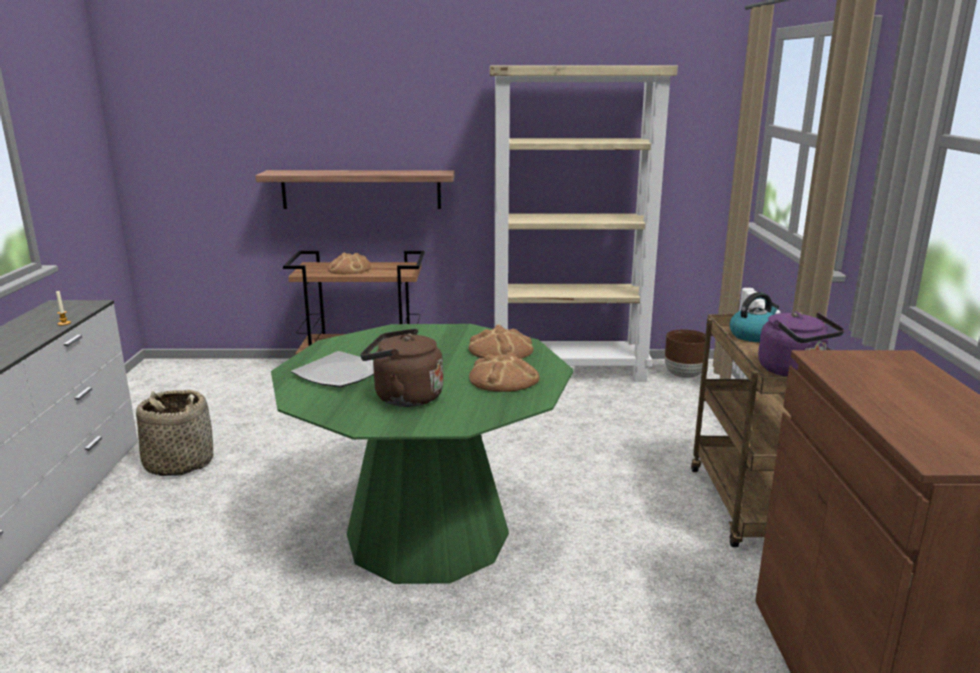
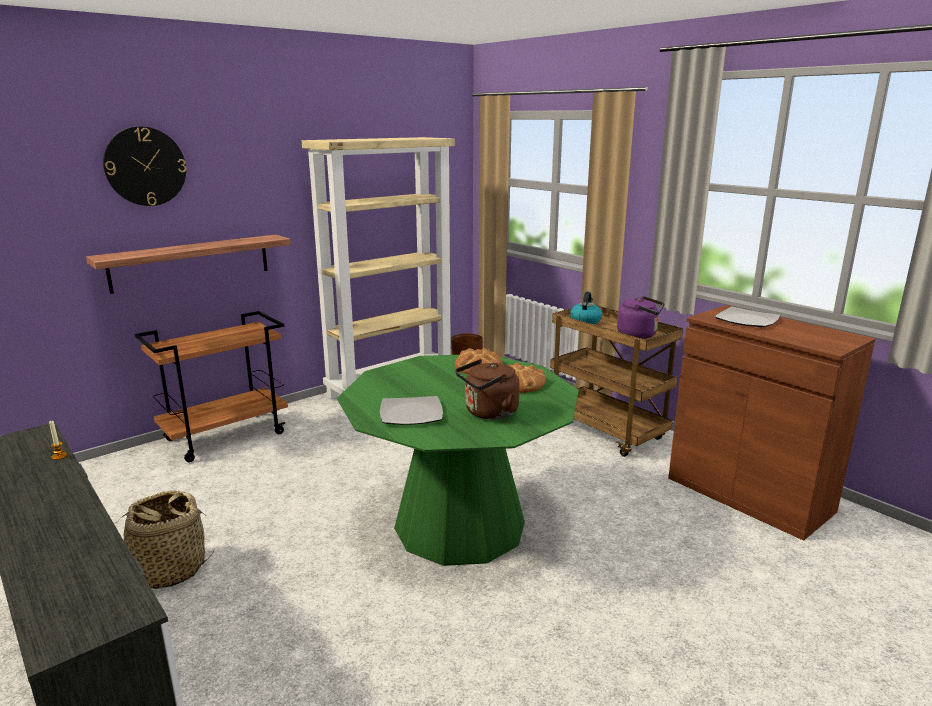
camera: 40 degrees left, 0 degrees up
(324, 88) = (145, 166): none -> wall clock
(349, 269) = (206, 340): bread -> none
(886, 377) = (746, 320): none -> plate

